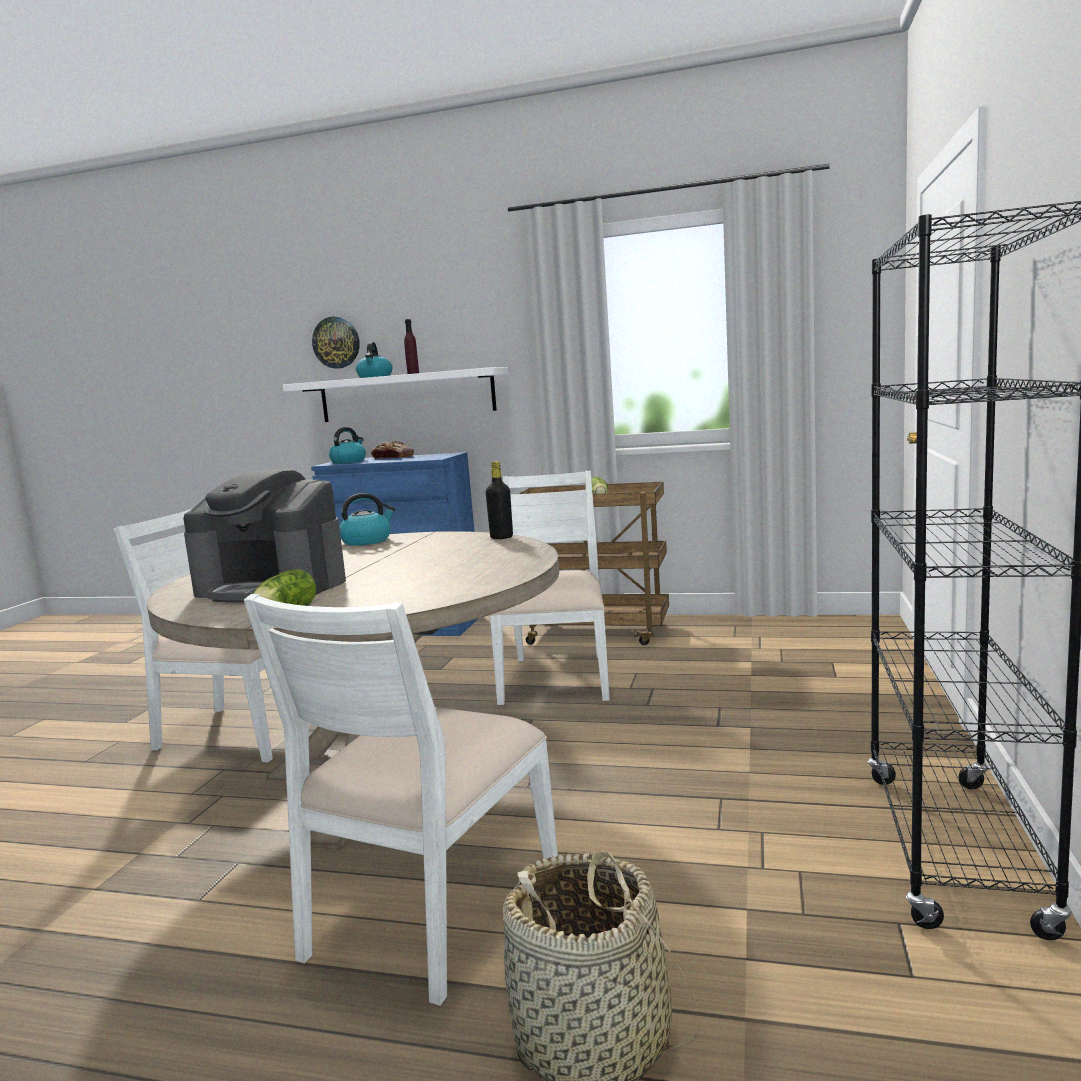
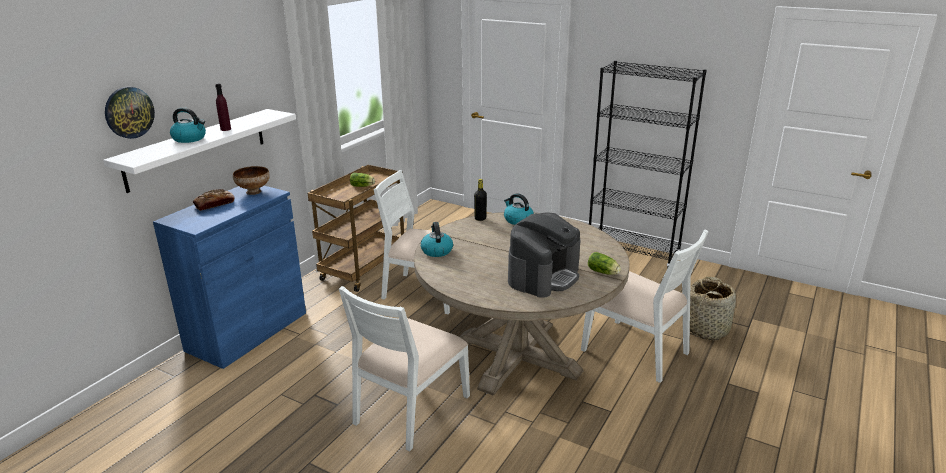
camera: 75 degrees left, 15 degrees up
(349, 462) = (202, 220): kettle -> kettle (517, 220)
(435, 456) = (254, 191): none -> bowl

